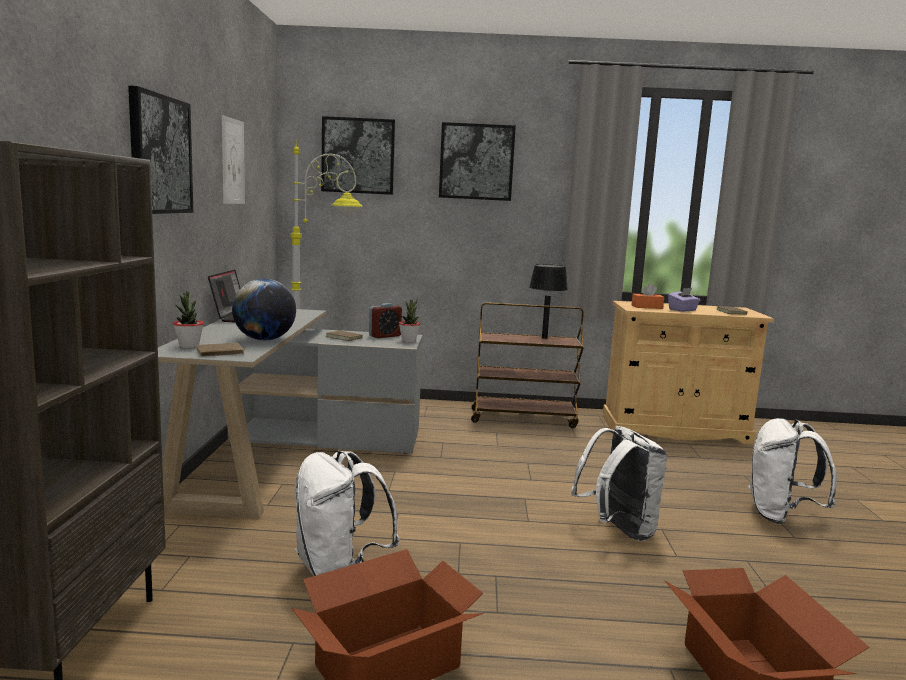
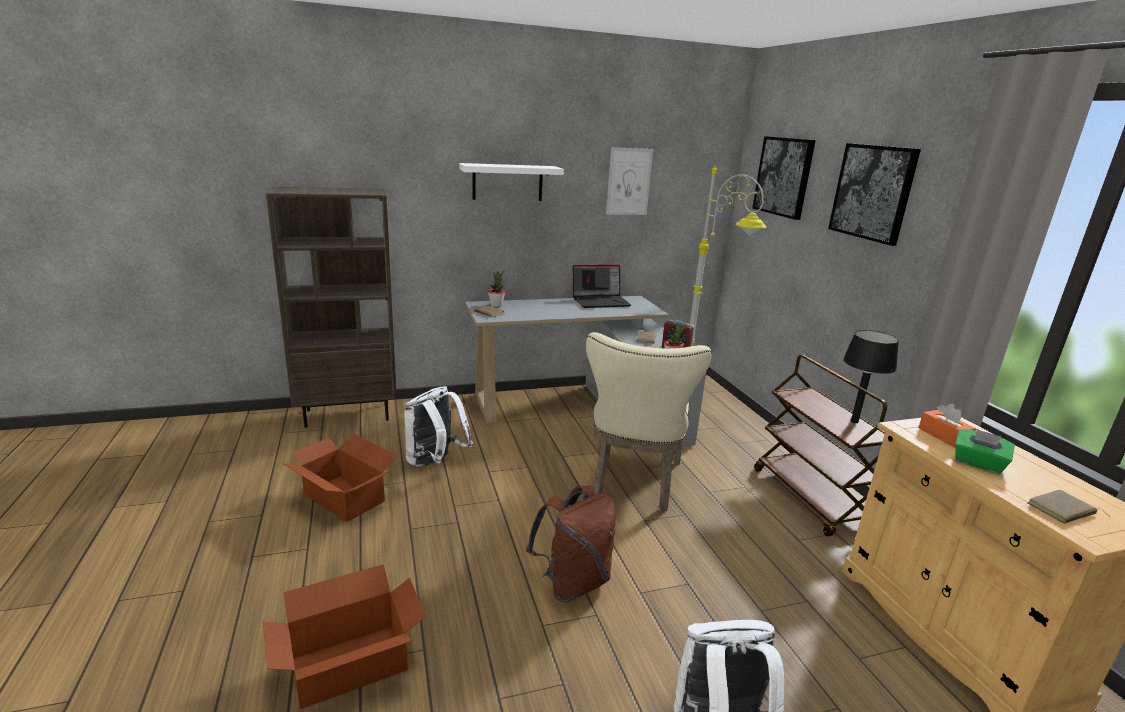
camera: 70 degrees right, 10 degrees up
(159, 155) = (507, 182): picture -> white shelf
(264, 340) = (536, 315): globe -> none
(467, 469) = (633, 483): none -> beige chair
(618, 530) = (572, 583): white backpack -> brown backpack
(682, 310) = (978, 463): purple tissue box -> green tissue box

